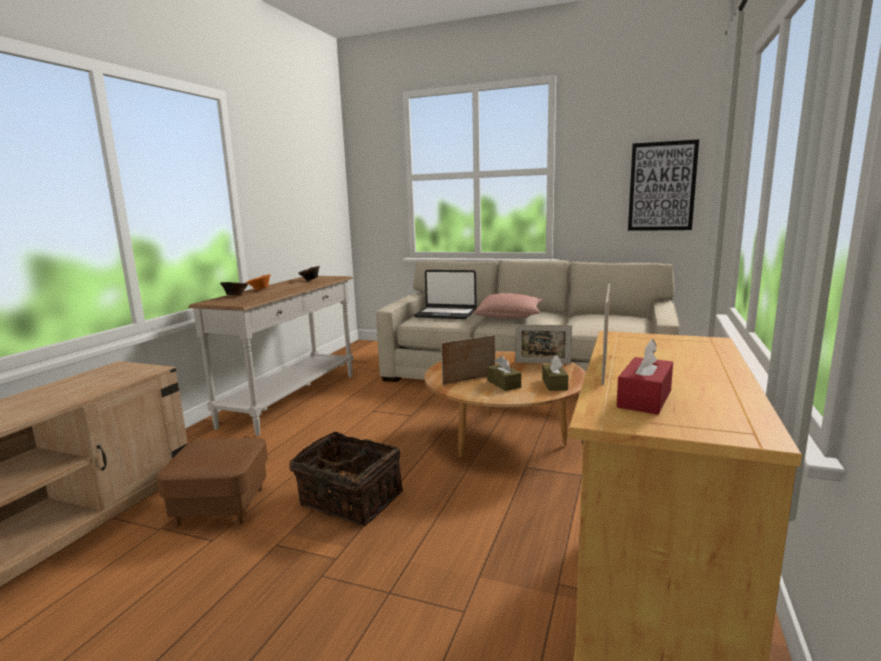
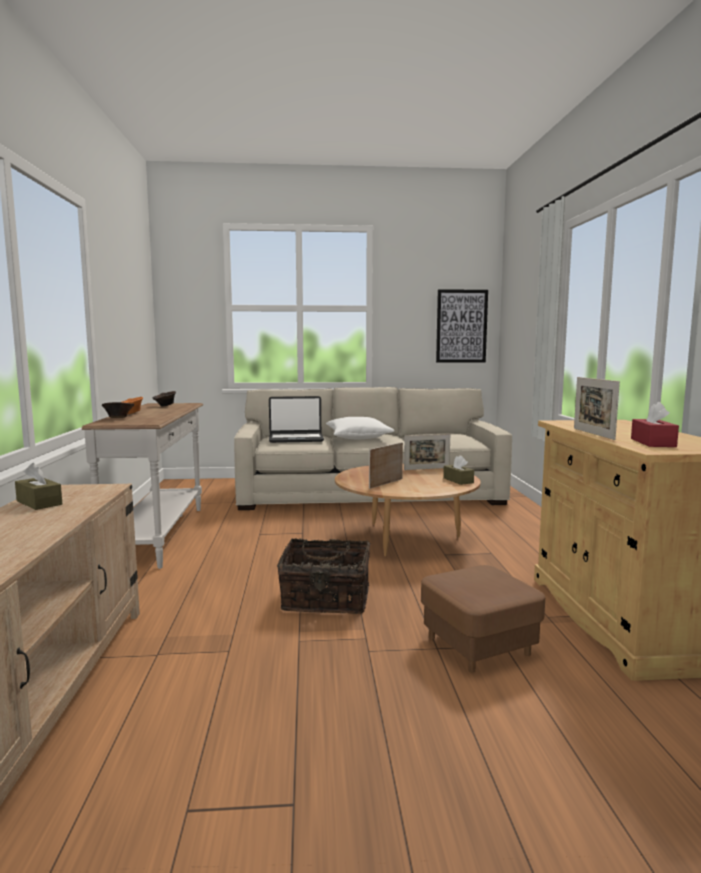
camera: 25 degrees left, 5 degrees down
(221, 506) = (201, 626): brown ottoman -> brown ottoman (479, 646)
(503, 384) = (419, 484): brown tissue box -> brown tissue box (39, 503)
(509, 317) = (358, 438): pink pillow -> white pillow

